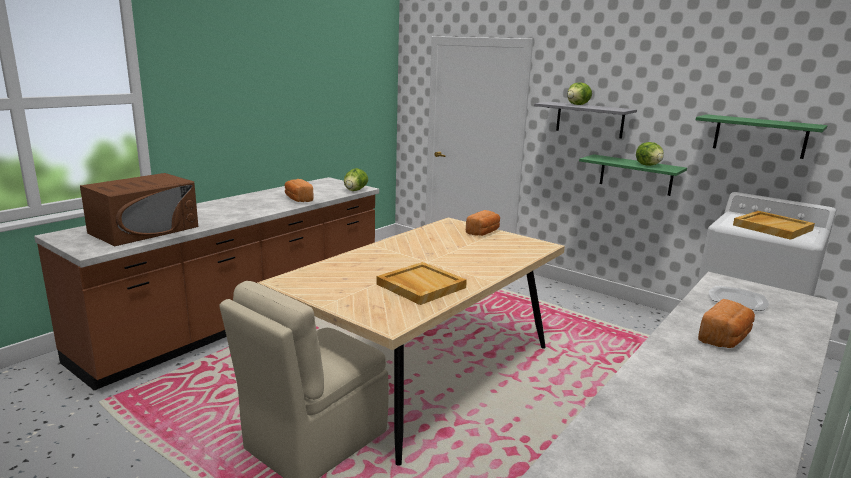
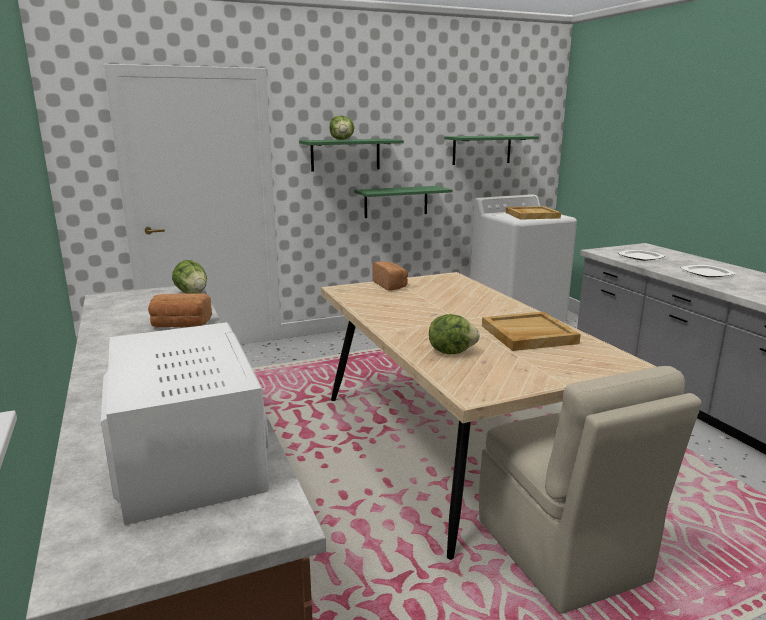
camera: 60 degrees left, 0 degrees up
(144, 230) = (189, 454): brown microwave -> white microwave
(589, 119) = (345, 154): grey shelf -> green shelf
(648, 165) = (419, 188): lettuce -> lettuce (451, 351)
(725, 338) = (707, 273): bread -> plate

